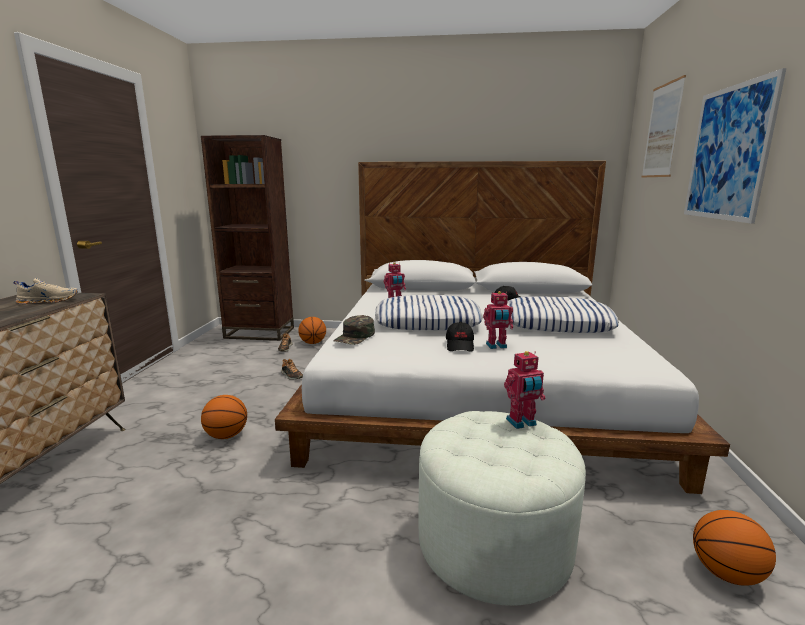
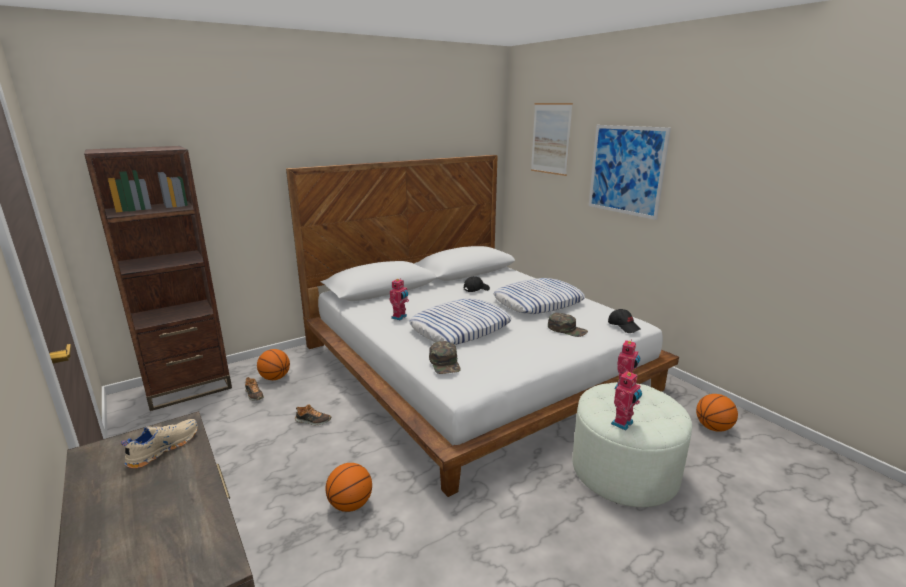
camera: 40 degrees left, 5 degrees up
(460, 345) = (520, 343): black cap -> black cap (623, 326)
(496, 346) = (540, 336): toy robot -> toy robot (623, 424)
(541, 350) = (567, 329): none -> green cap

